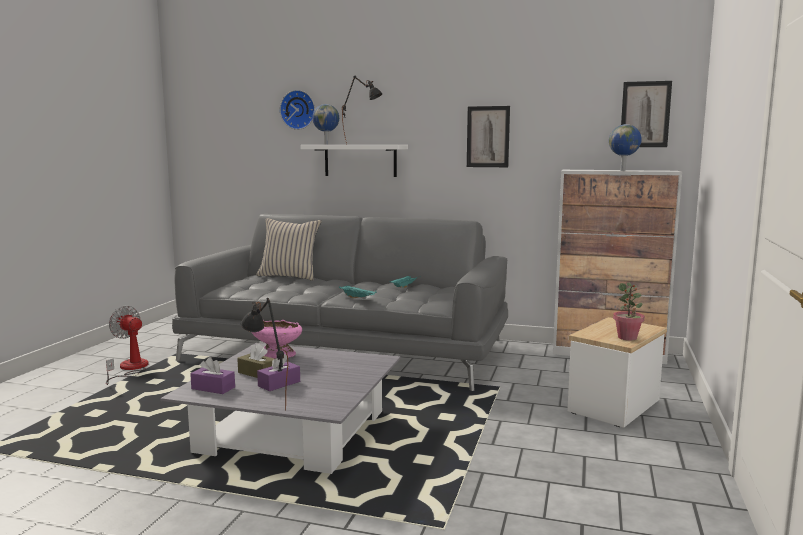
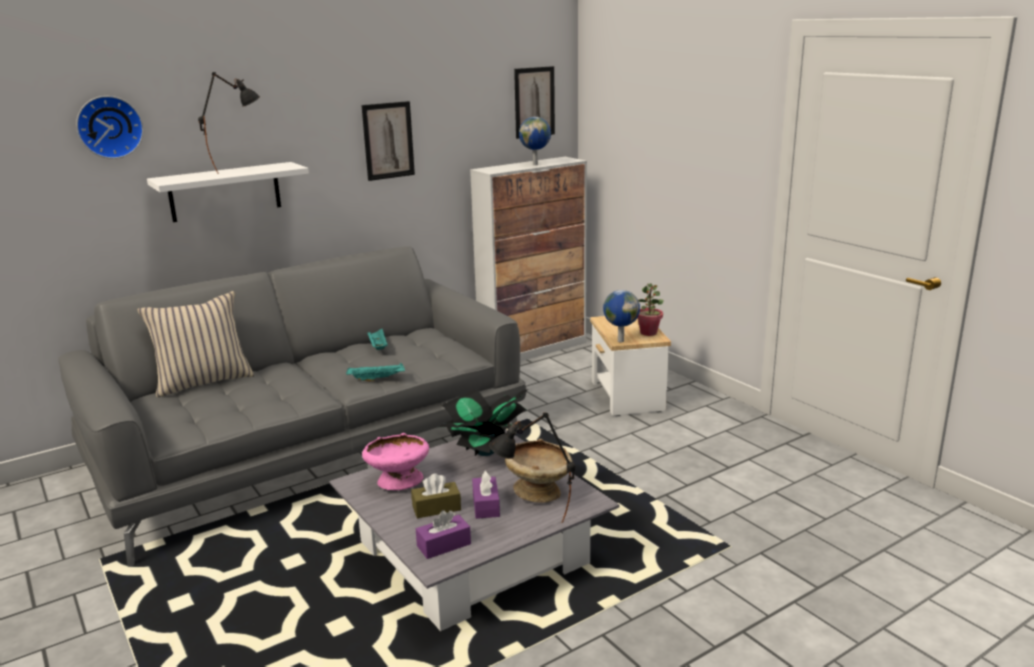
camera: 50 degrees left, 10 degrees up
(130, 369) = (88, 612): fan -> none
(321, 392) = (539, 491): none -> beige bowl
(326, 144) = (179, 177): globe -> globe (620, 341)
(353, 363) = (485, 452): none -> potted plant

